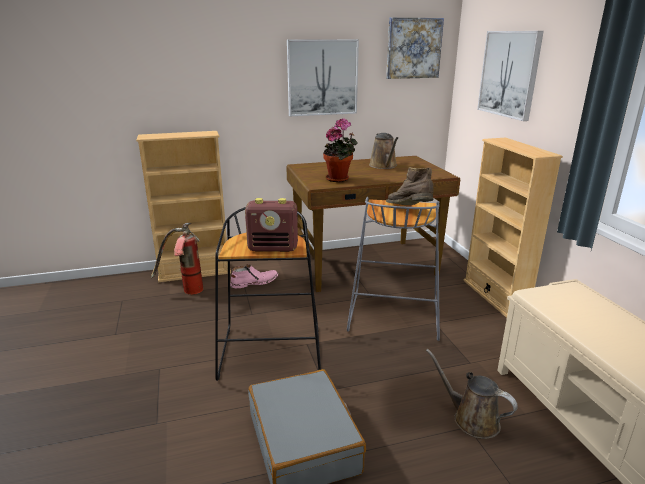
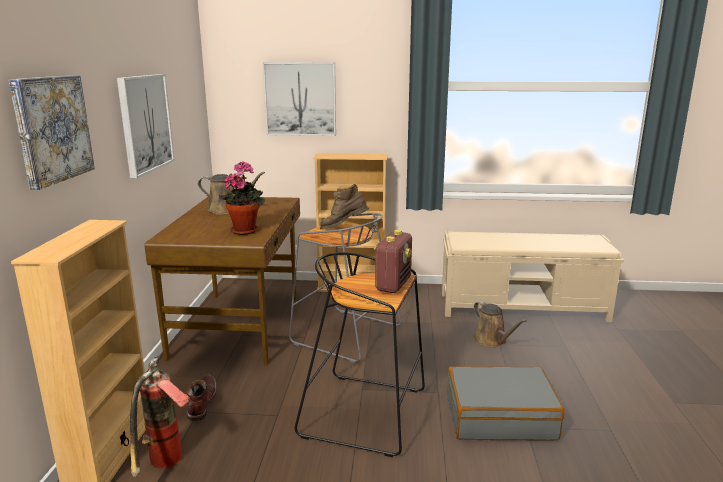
camera: 70 degrees left, 5 degrees down
(254, 282) = (201, 402): pink boot -> brown boot
(413, 48) = (187, 81): picture -> picture (52, 129)
(471, 419) = (492, 341): brown watering can -> brown watering can turned 90 degrees counterclockwise

